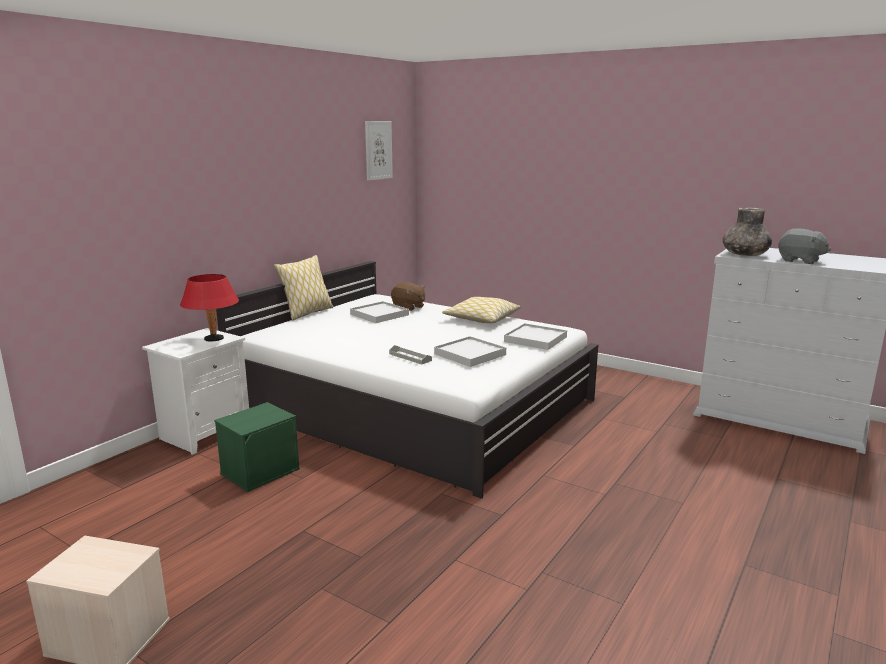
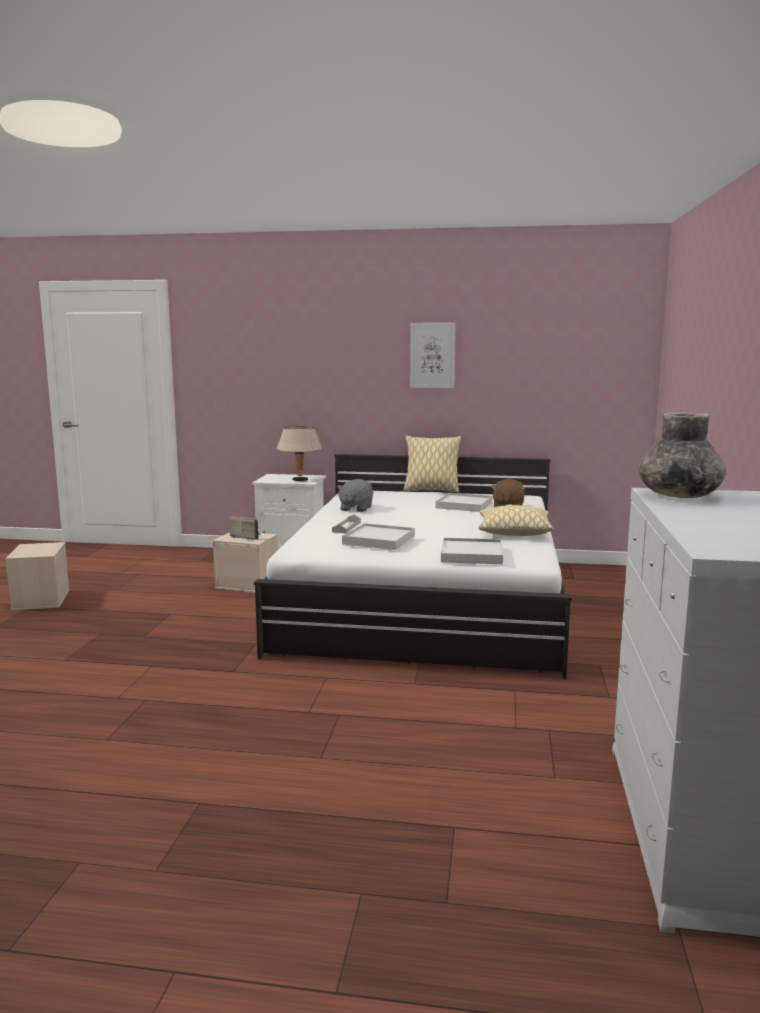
camera: 65 degrees right, 5 degrees down
(213, 339) = (300, 480): red table lamp -> beige table lamp
(256, 417) = (246, 537): none -> radio
(260, 471) = (248, 584): green storage box -> beige storage box
(378, 150) = (580, 332): picture -> picture (432, 355)
(800, 261) = (694, 515): grey plush toy -> grey plush toy (355, 508)

